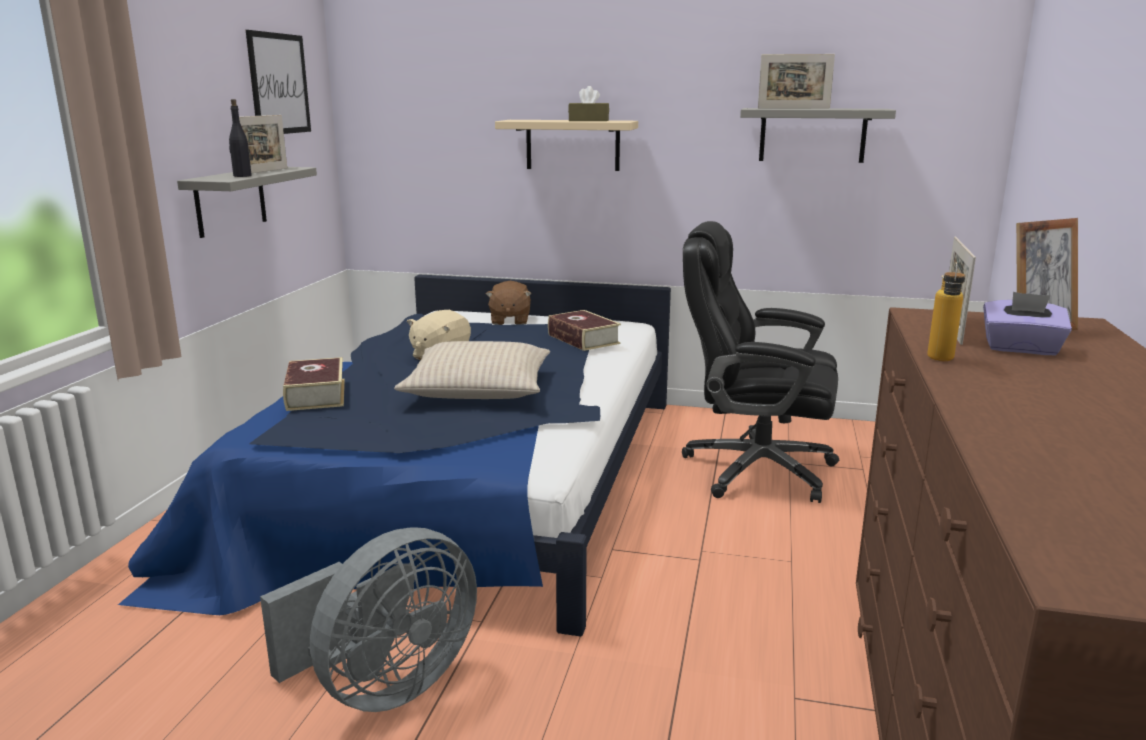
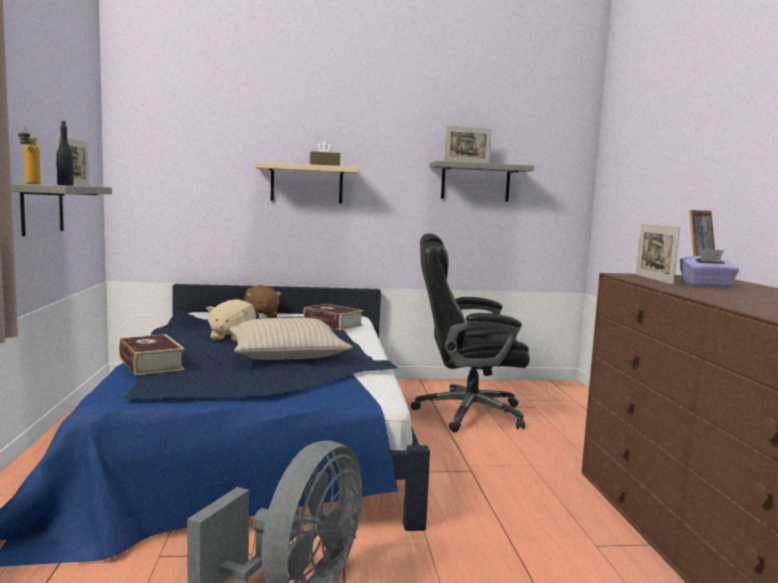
camera: 20 degrees left, 10 degrees down
(279, 84) = (75, 120): picture -> none
(940, 361) = (678, 290): bottle -> bottle (29, 183)

